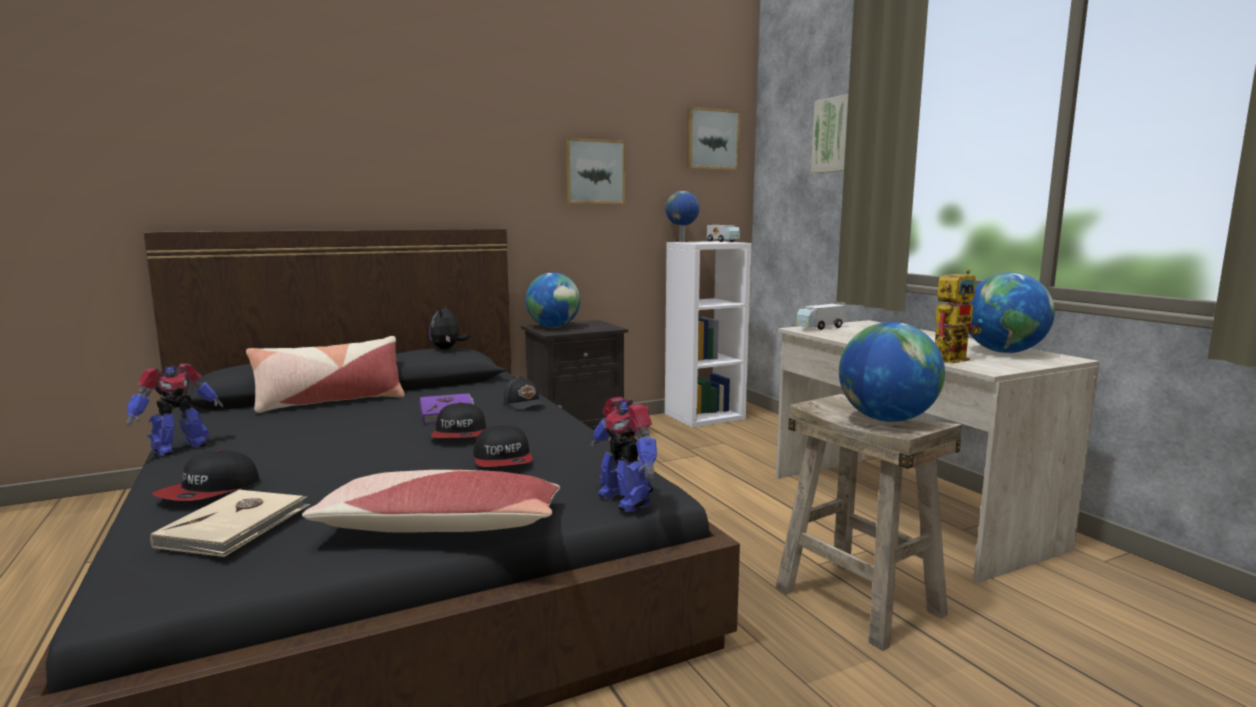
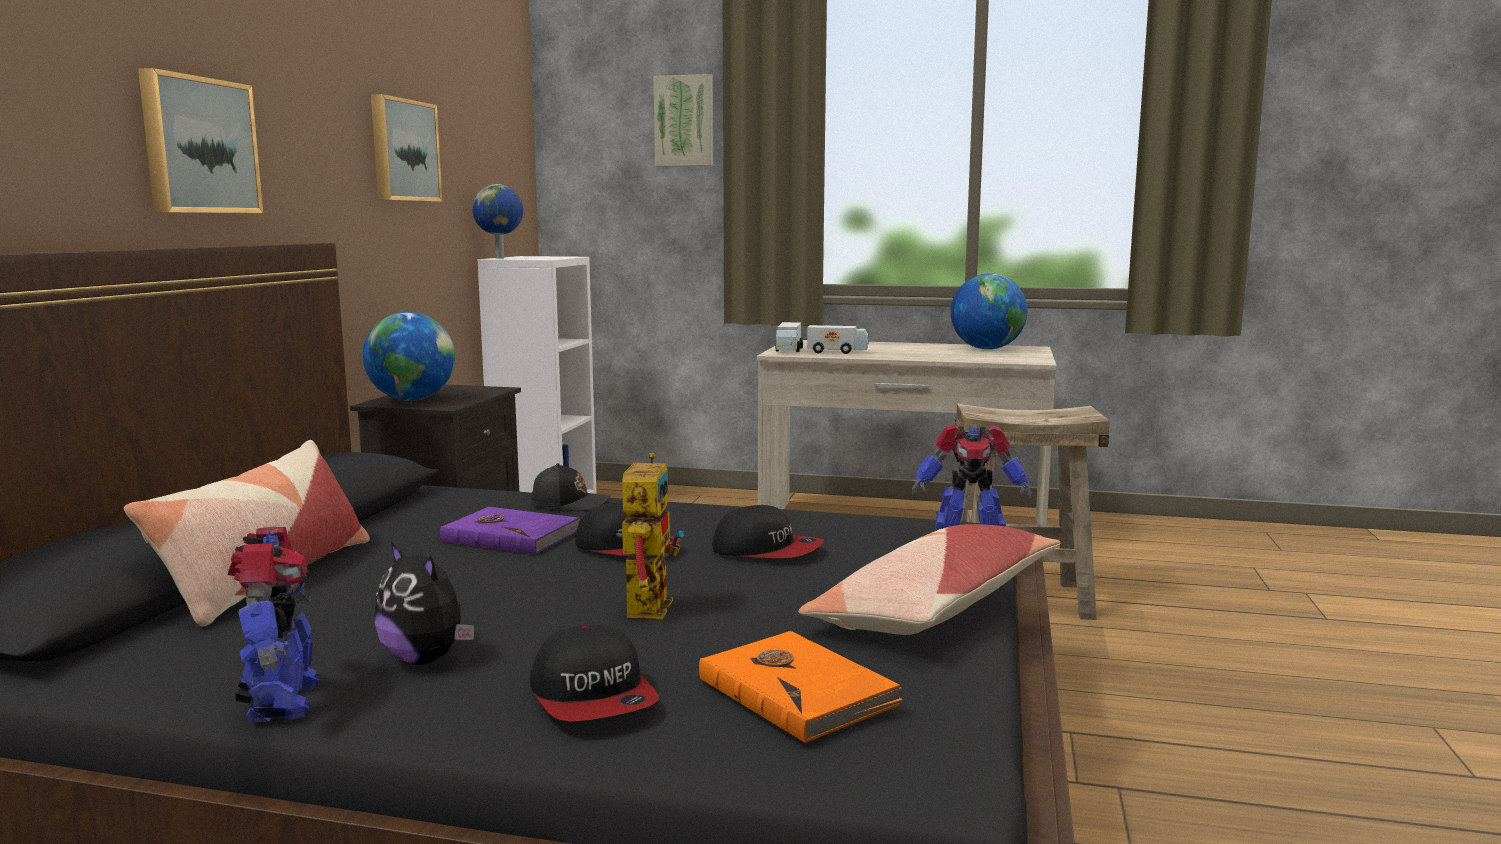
camera: 50 degrees left, 0 degrees up
(236, 527) = (798, 690): beige book -> orange book
(447, 349) = (332, 455): plush toy -> plush toy (426, 659)
(711, 139) = (502, 111): picture -> picture (198, 146)
(722, 241) = (540, 256): toy truck -> toy truck (837, 352)
(886, 420) = (1046, 413): globe -> none
(952, 358) = (984, 358): toy robot -> toy robot (646, 603)

